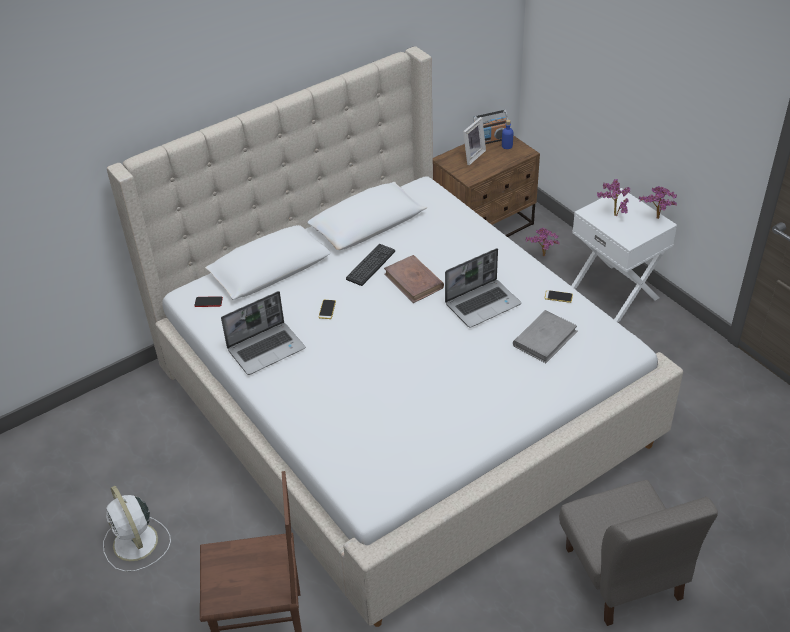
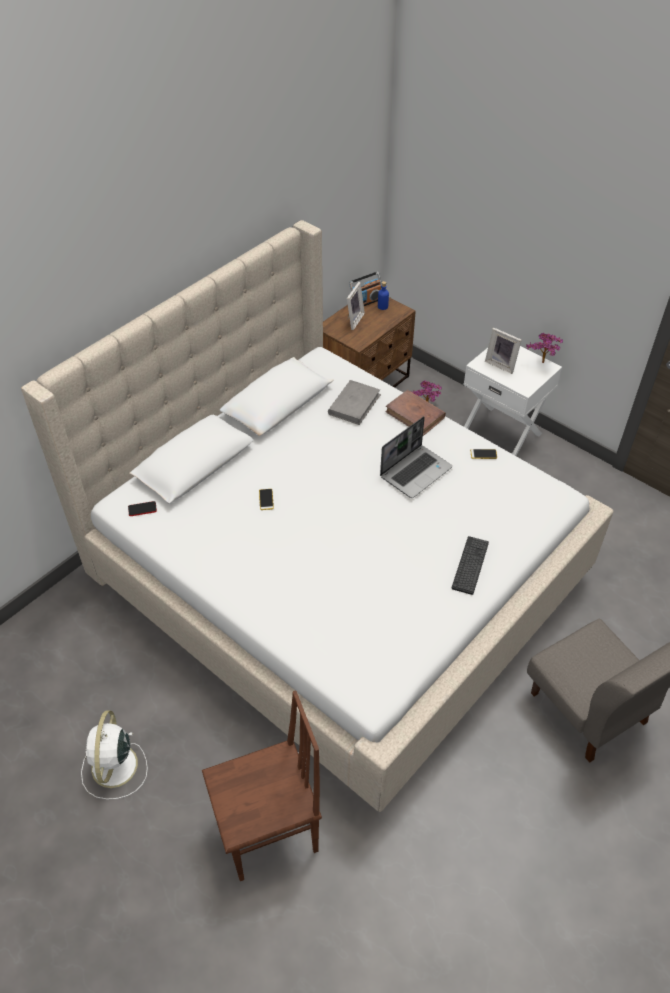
camera: 15 degrees left, 5 degrees up
(136, 544) = (114, 768): white fan -> white fan turned 45 degrees clockwise
(267, 348) = (218, 550): laptop -> none
(370, 265) = (295, 446): keyboard -> keyboard (470, 565)
(414, 281) = (342, 458): brown book -> brown book (415, 415)
(545, 338) = (485, 499): grey book -> grey book (354, 404)
(612, 215) = (501, 364): potted plant -> picture frame

